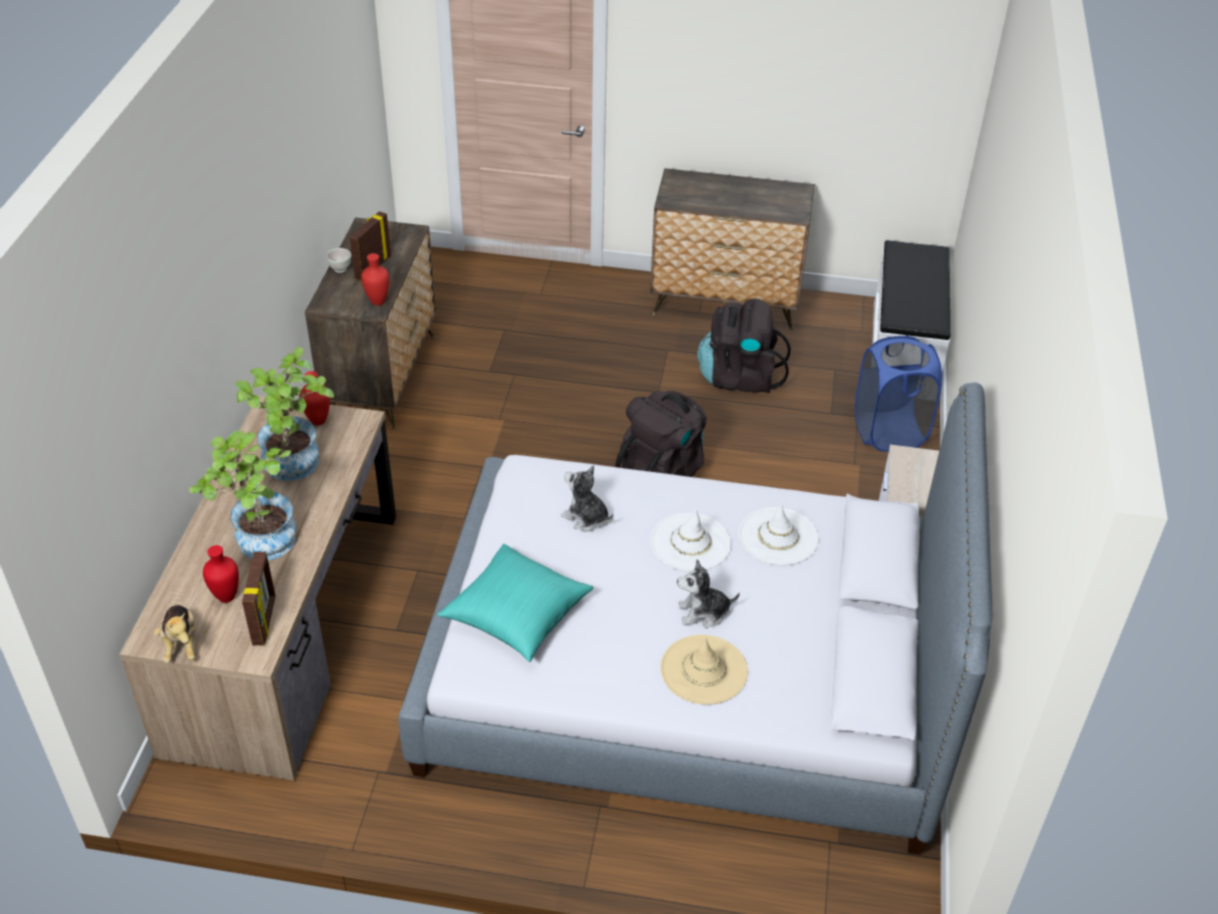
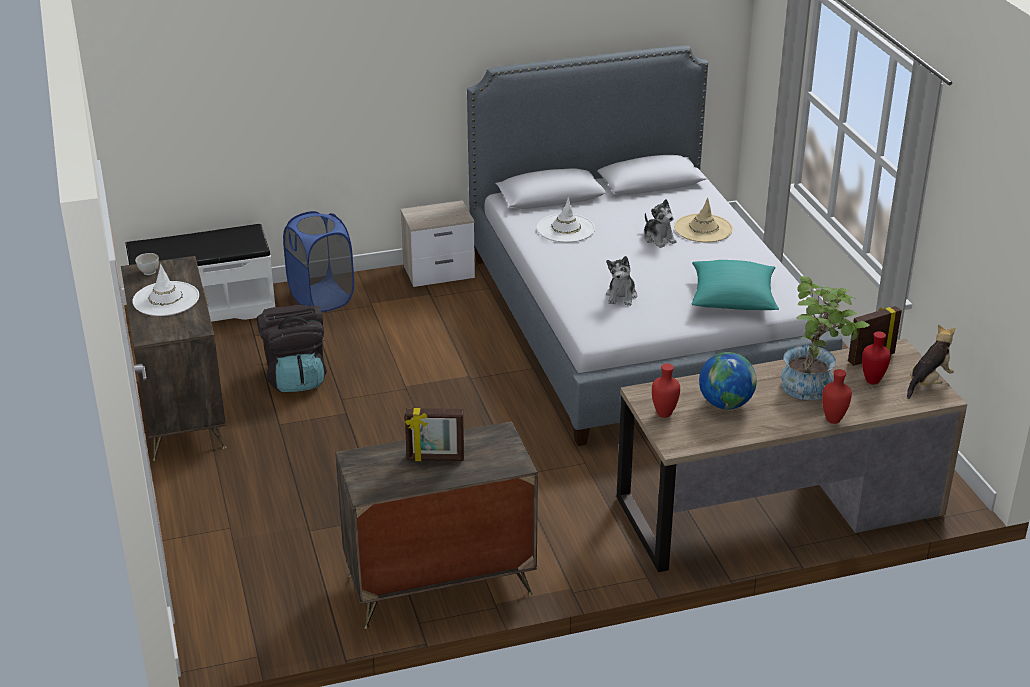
camera: 115 degrees left, 10 degrees down
(295, 467) = (725, 404): potted plant -> globe
(340, 269) = (452, 477): white bowl -> white bowl (149, 272)
(378, 302) = (487, 434): red vase -> red vase (833, 419)
(662, 471) = (448, 384): black backpack -> none
(690, 543) = (603, 255): white hat -> white hat (166, 299)

